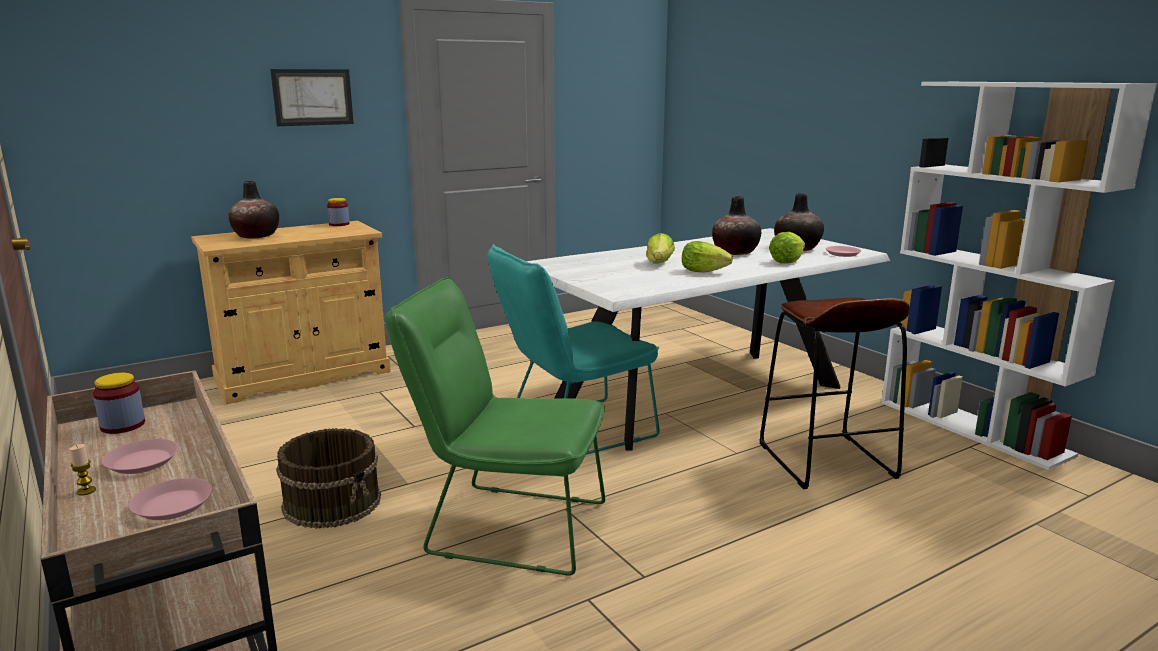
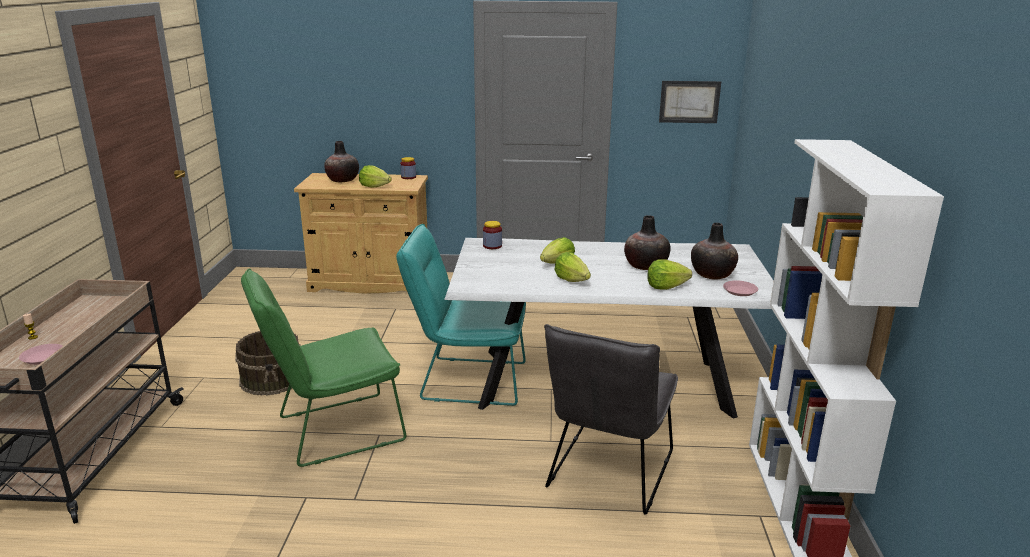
camera: 35 degrees right, 5 degrees up
(123, 425) = (99, 304): jar -> jar (492, 246)
(142, 461) = (71, 328): pink plate -> none
(313, 97) = (401, 80): picture -> picture (689, 101)
(316, 236) = (374, 186): none -> lettuce
(505, 526) = (332, 431): green chair -> green chair turned 75 degrees counterclockwise
(826, 461) = (607, 475): brown stool -> grey chair

